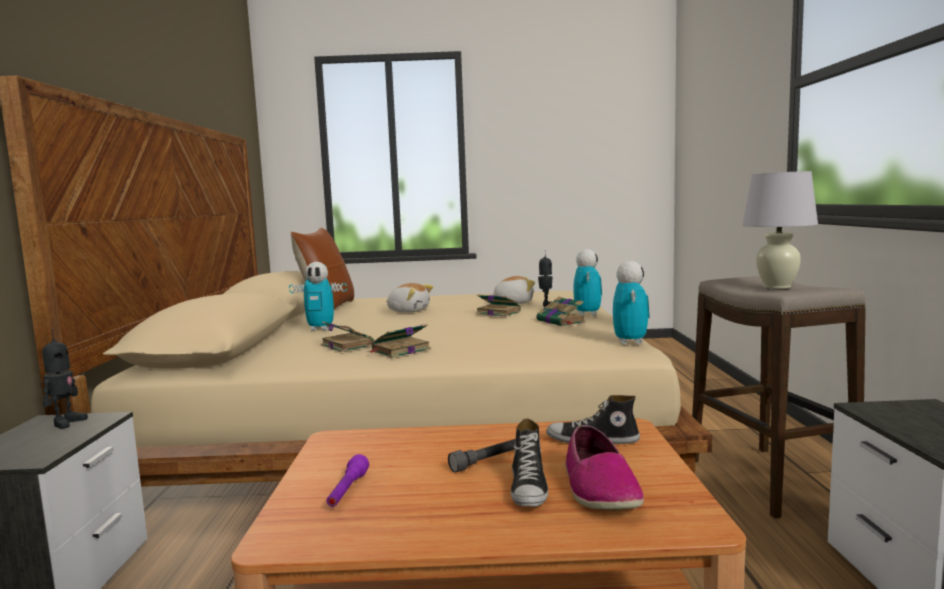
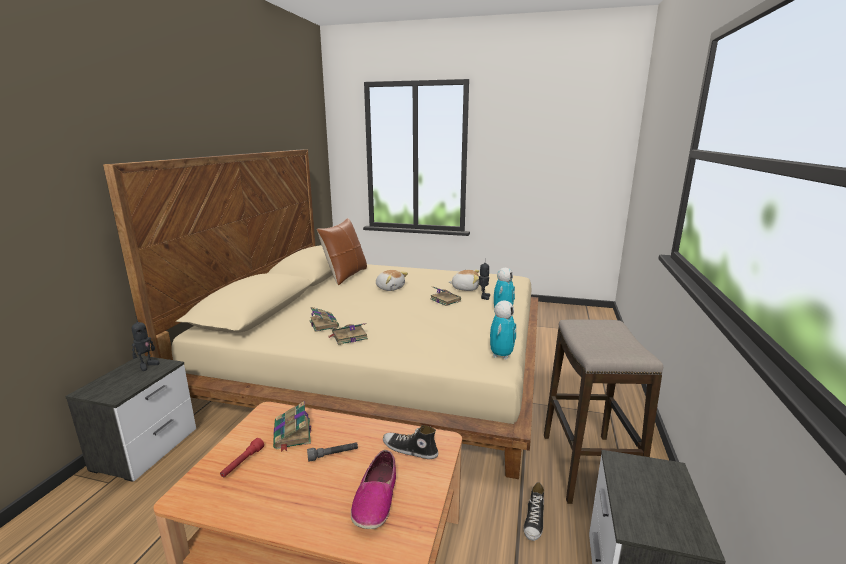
camera: 15 degrees right, 10 degrees up
(321, 329) = (324, 301): toy robot -> none
(347, 491) = (242, 463): purple flashlight -> red flashlight
(529, 488) = (338, 487): shoe -> shoe (534, 521)
(561, 321) = (477, 320): book -> book (292, 434)
(776, 286) = (603, 342): white table lamp -> none

